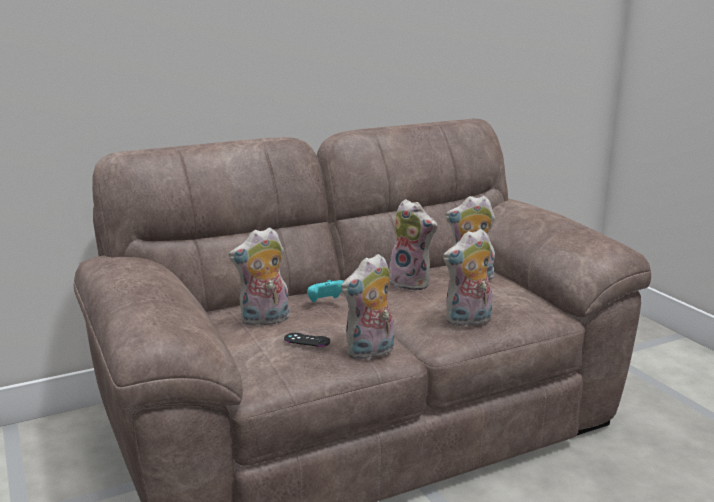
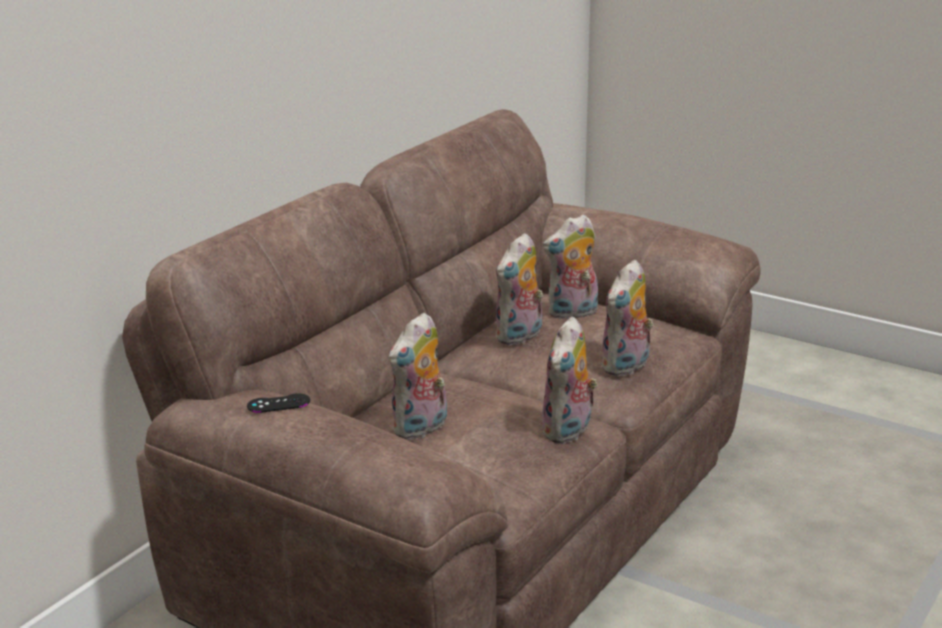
camera: 30 degrees left, 5 degrees up
(307, 340) = (500, 437): black game controller -> black game controller (278, 404)
(326, 302) = (458, 386): turquoise game controller -> none
(412, 283) = (520, 337): plush toy -> plush toy turned 120 degrees clockwise

